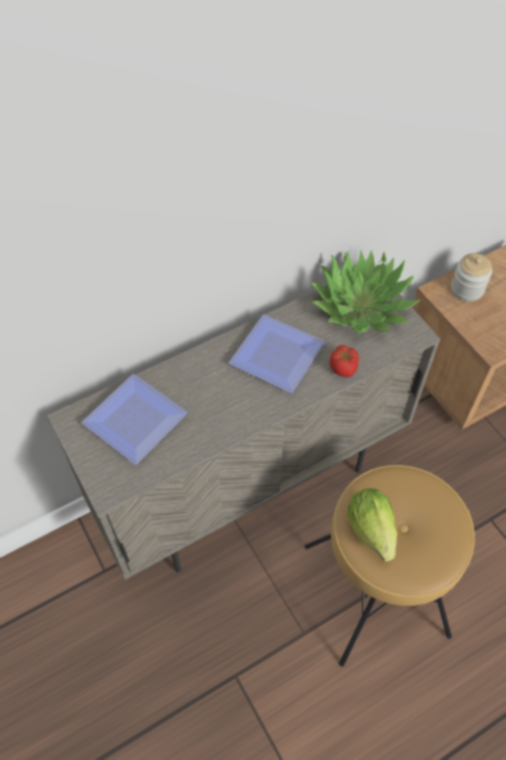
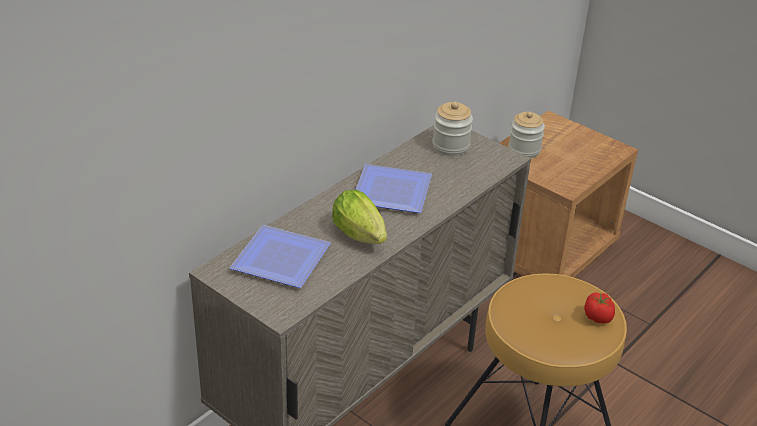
camera: 20 degrees left, 20 degrees down
(343, 368) = (457, 190): tomato -> tomato (597, 317)
(362, 305) = (450, 146): potted plant -> jar
(373, 534) = (533, 325): lettuce -> lettuce (362, 237)

